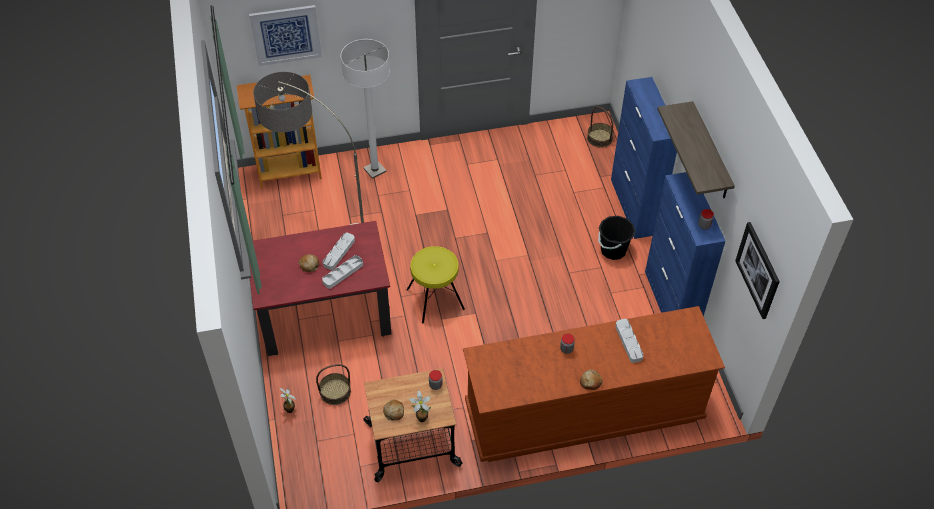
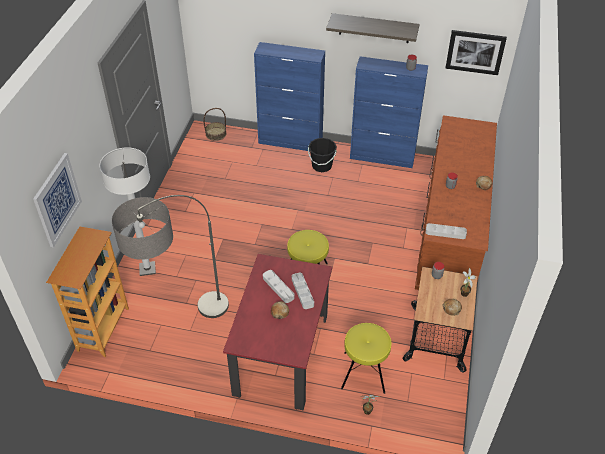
camera: 65 degrees left, 5 degrees down
(335, 392) = (364, 372): basket -> yellow stool
(628, 342) = (458, 155): grey tray -> grey tray (445, 233)

